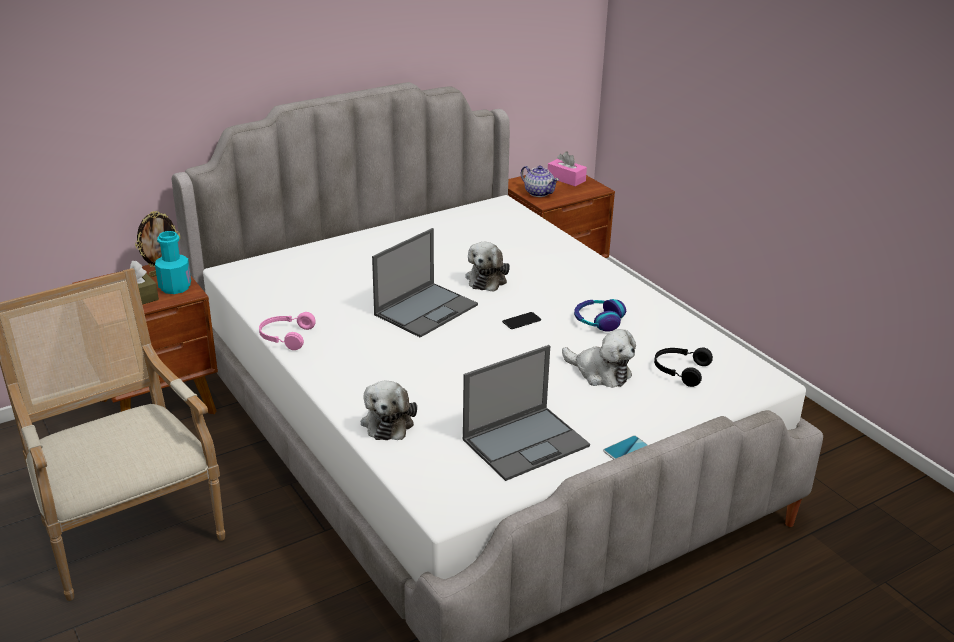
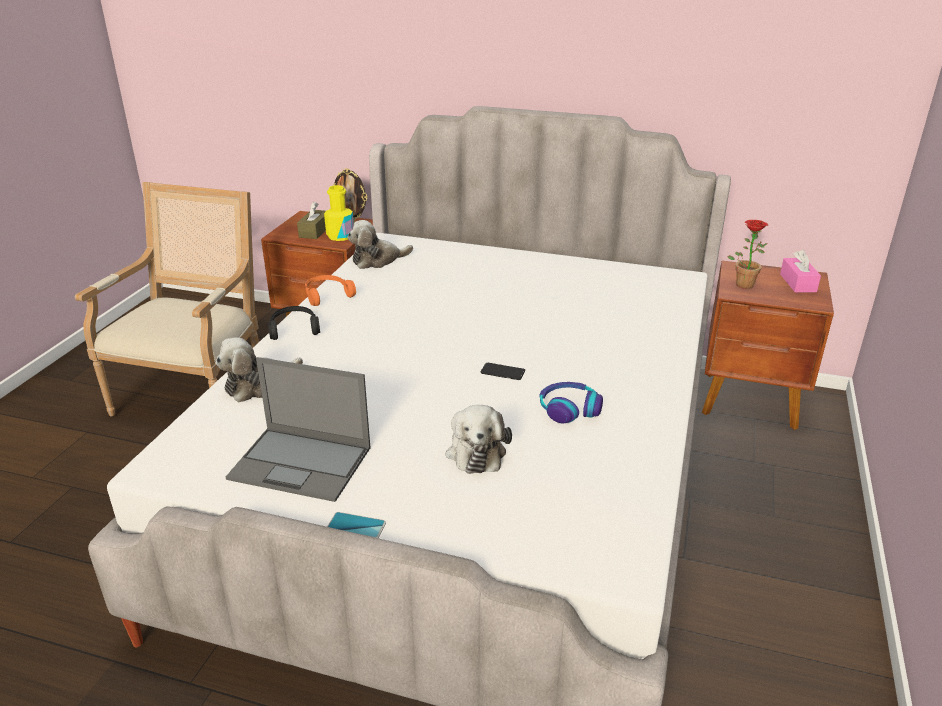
camera: 50 degrees right, 0 degrees up
(175, 287) = (340, 236): turquoise bottle -> yellow bottle
(285, 337) = (327, 295): pink headphones -> orange headphones
(426, 309) = (451, 325): laptop -> none
(487, 278) = (546, 326): plush toy -> plush toy (377, 260)
(538, 193) = (743, 283): teapot -> potted plant
(679, 371) = (552, 497): black headphones -> black headphones (294, 328)

